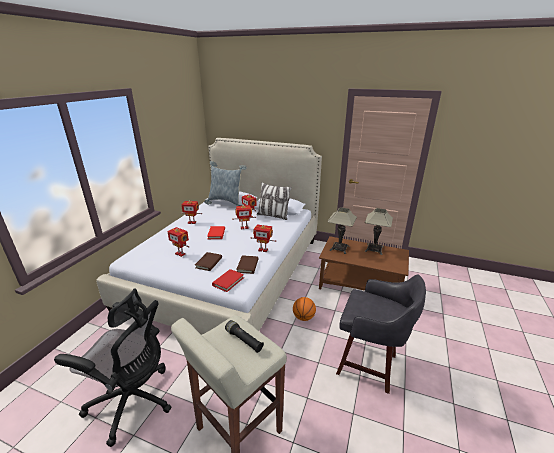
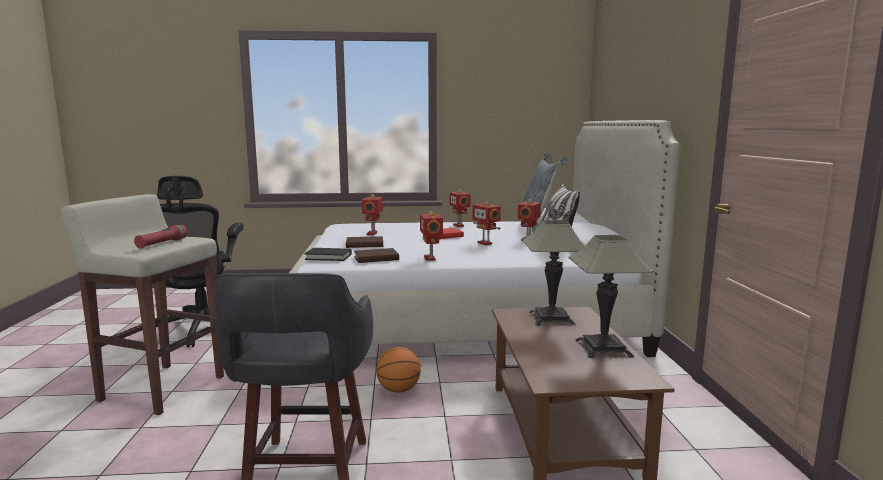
camera: 65 degrees right, 15 degrees down
(228, 281) = (328, 257): red book -> black book
(244, 340) = (162, 244): black flashlight -> red flashlight

